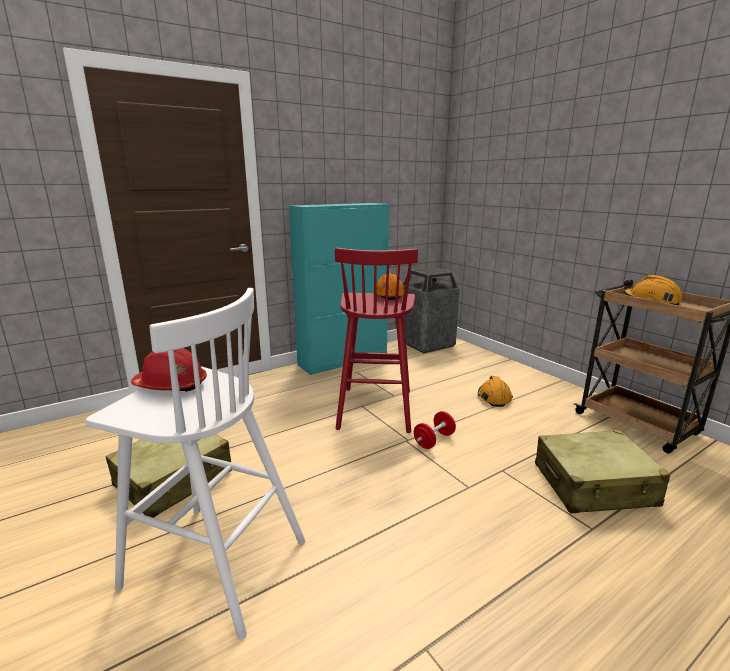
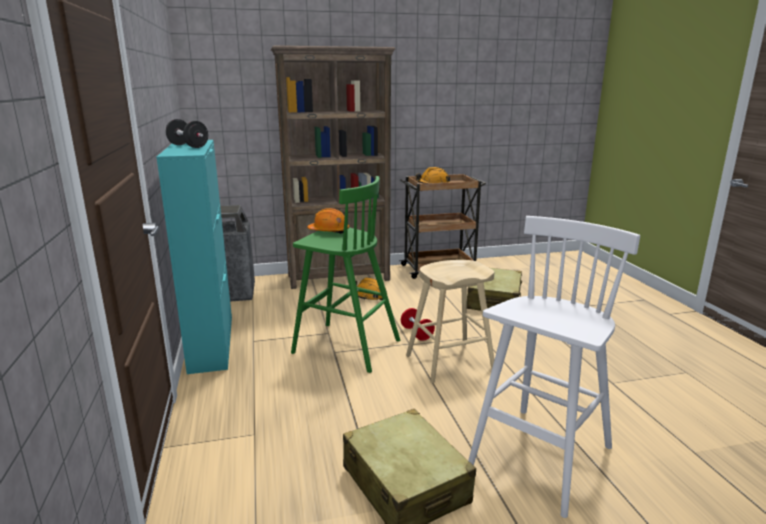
camera: 70 degrees left, 0 degrees up
(171, 385) = (532, 317): red hard hat -> none
(342, 204) = (188, 146): none -> black dumbbell
(375, 408) = (344, 346): red stool -> green stool
(385, 471) = (449, 362): none -> beige stool
(517, 374) = (339, 277): none -> brown bookcase

